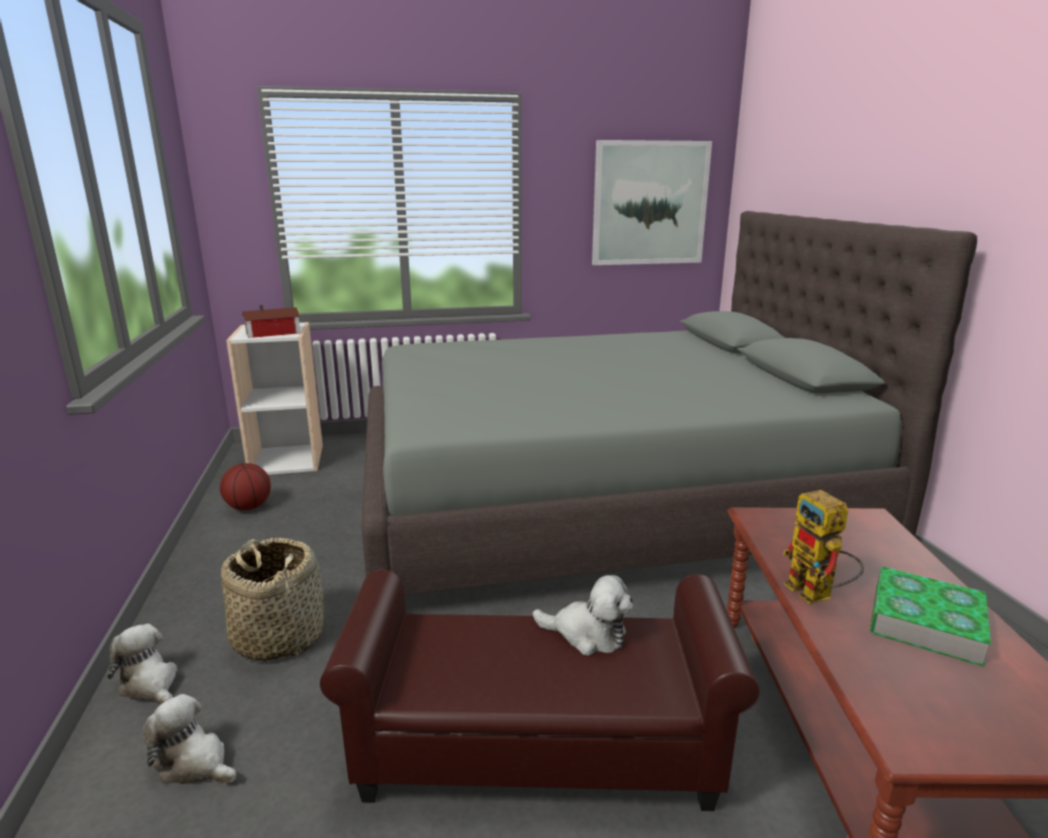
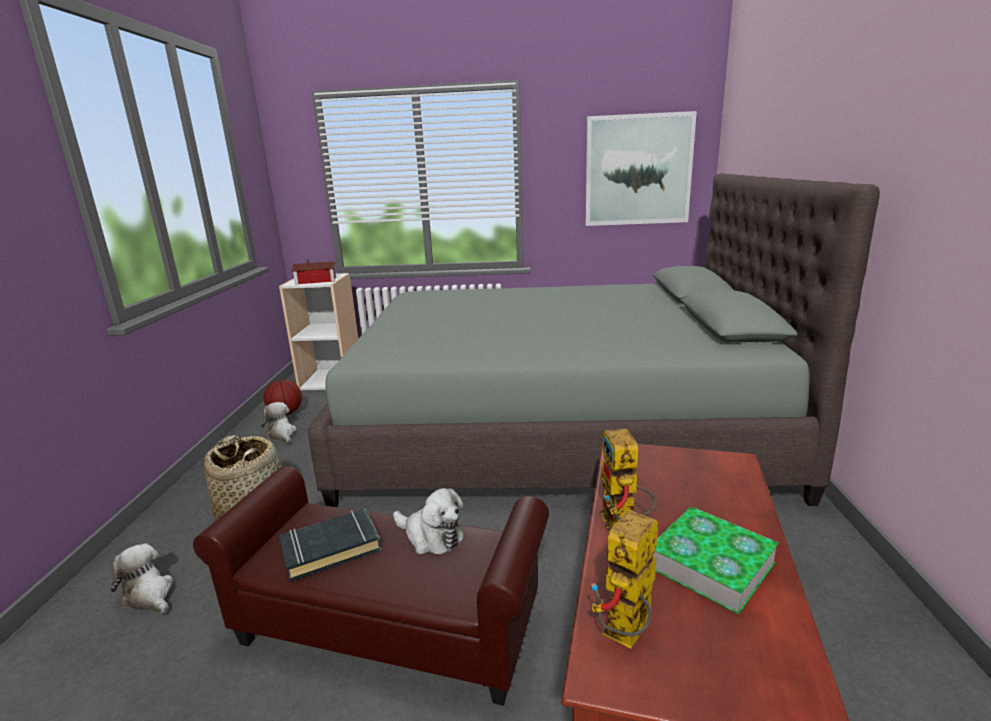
camera: 15 degrees right, 0 degrees up
(150, 685) = (153, 535): plush toy -> plush toy (282, 434)
(478, 664) = (330, 549): none -> black book
(903, 705) = (626, 637): none -> toy robot

